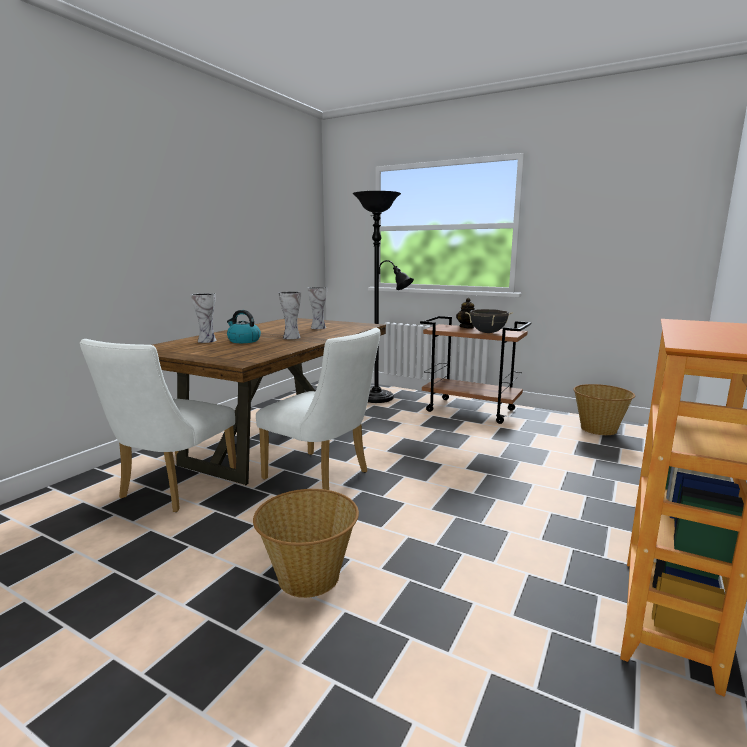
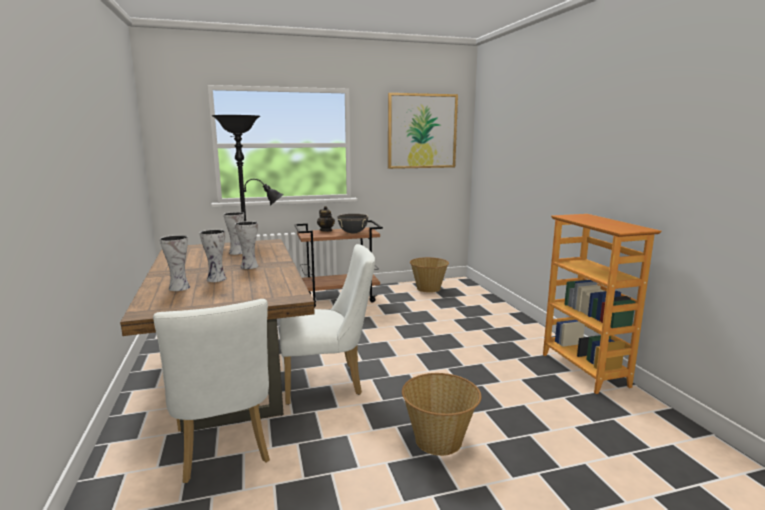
camera: 45 degrees left, 0 degrees up
(243, 341) = (217, 279): kettle -> vase
(629, 203) = (422, 131): none -> picture

